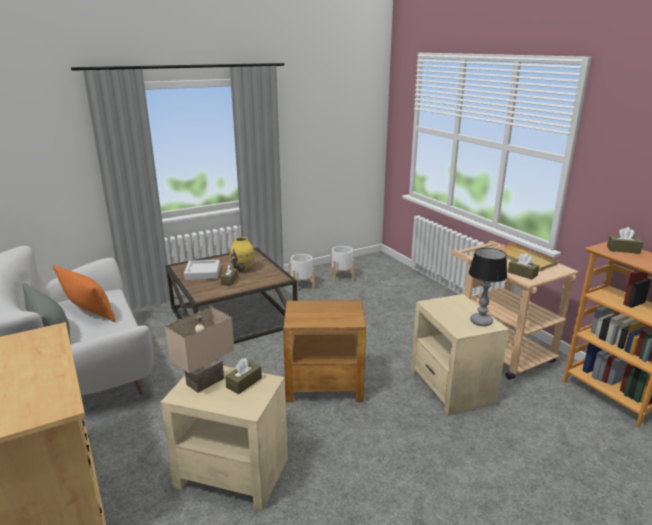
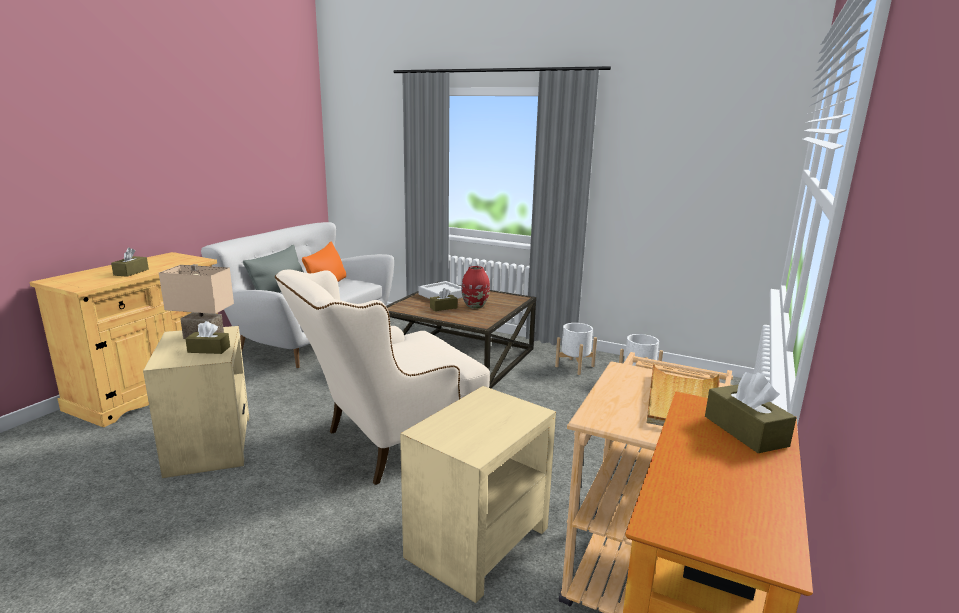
camera: 55 degrees right, 5 degrees down
(243, 270) = (475, 306): yellow vase -> red vase
(323, 384) = (388, 444): brown side table -> beige armchair
(480, 321) = (476, 441): table lamp -> none
(522, 274) = (611, 410): brown tissue box -> brown tissue box (131, 272)

